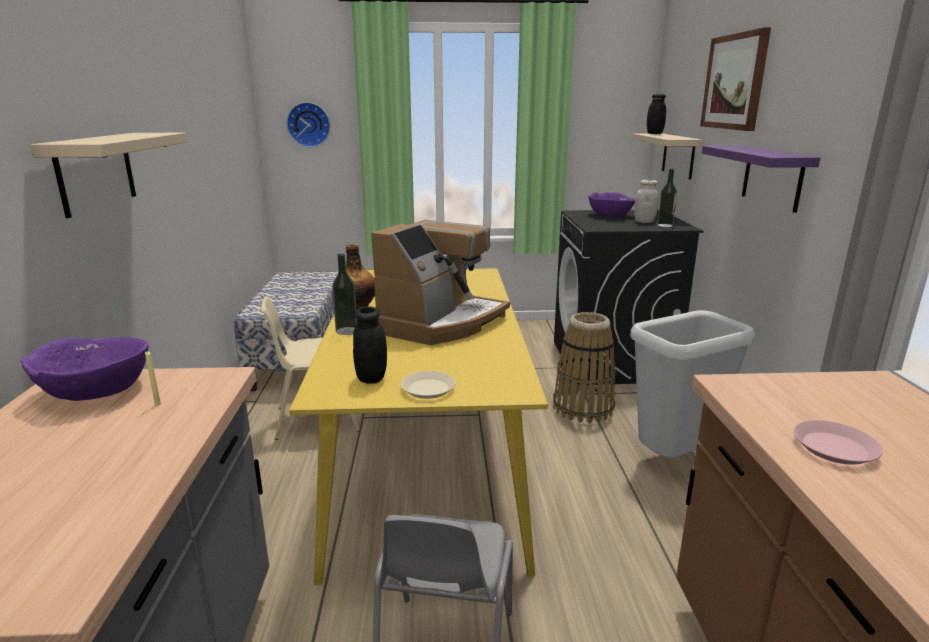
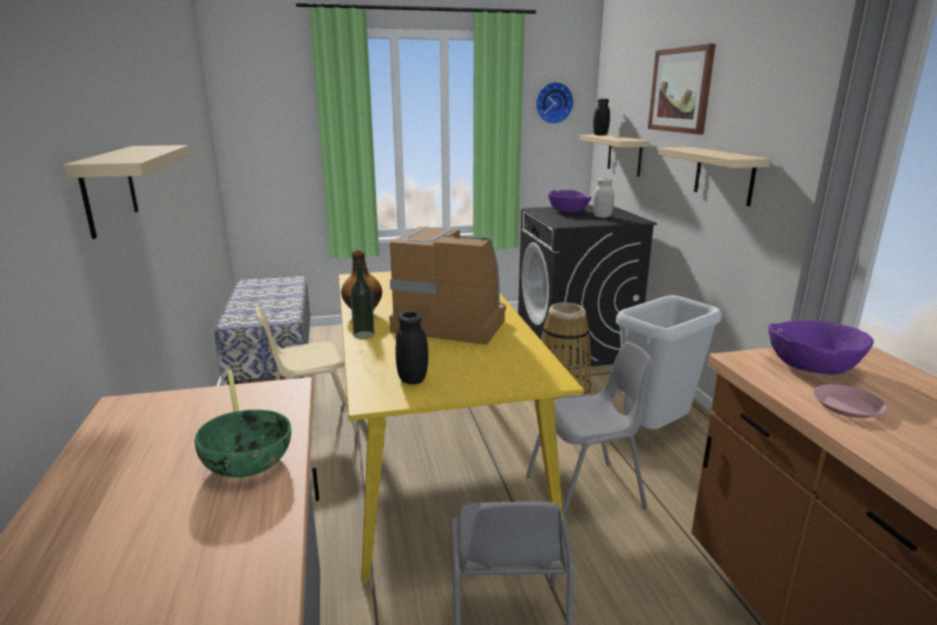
camera: 10 degrees left, 0 degrees up
(96, 390) = (162, 413): purple bowl -> purple bowl (811, 366)
(142, 447) = (249, 463): none -> green bowl
(309, 124) = (266, 129): wall clock -> wall clock (553, 103)
(428, 389) = (470, 385): beige plate -> none
(440, 323) = (450, 322): coffee machine -> coffee machine turned 90 degrees counterclockwise
(577, 518) = (586, 492): none -> grey chair
(665, 225) = (622, 219): bottle -> none
(772, 177) = (724, 175): purple shelf -> beige shelf

